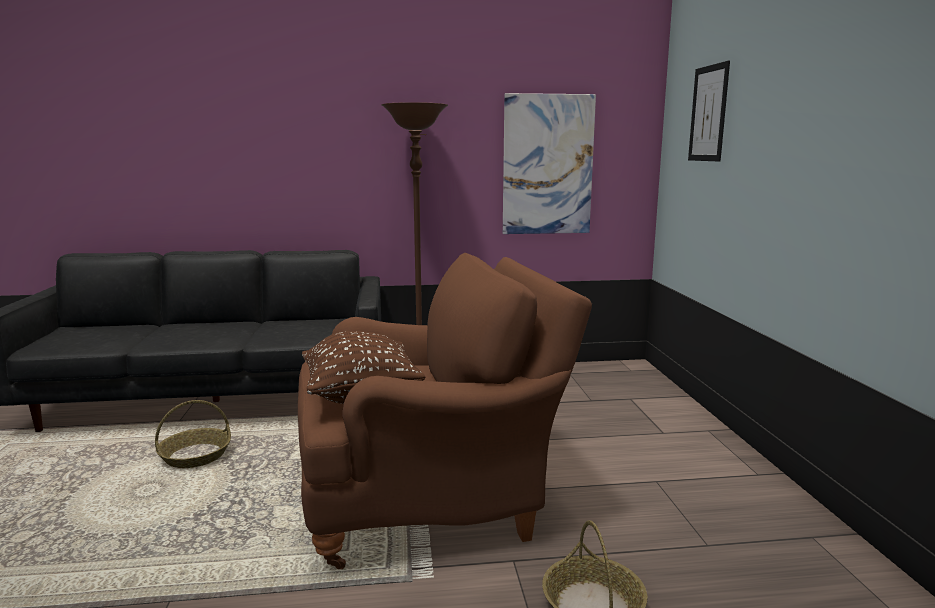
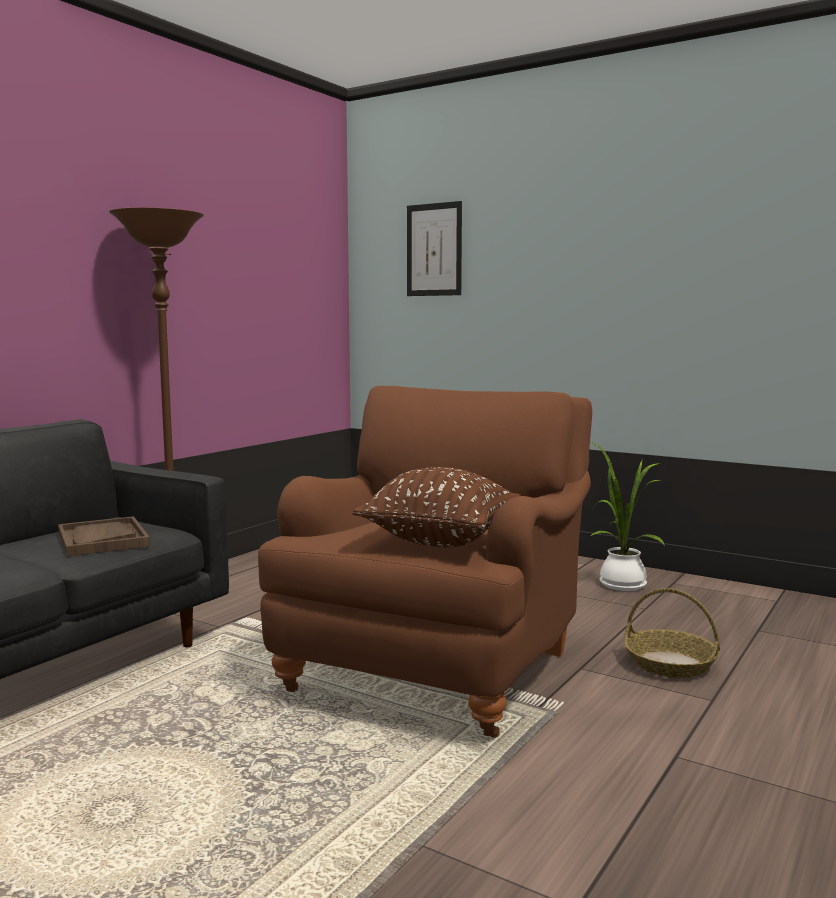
camera: 50 degrees left, 5 degrees down
(196, 455) = (78, 759): basket -> none
(304, 331) = (102, 539): none -> brown tray
(548, 165) = (263, 301): picture -> none
(745, 509) = (620, 583): none -> potted plant

